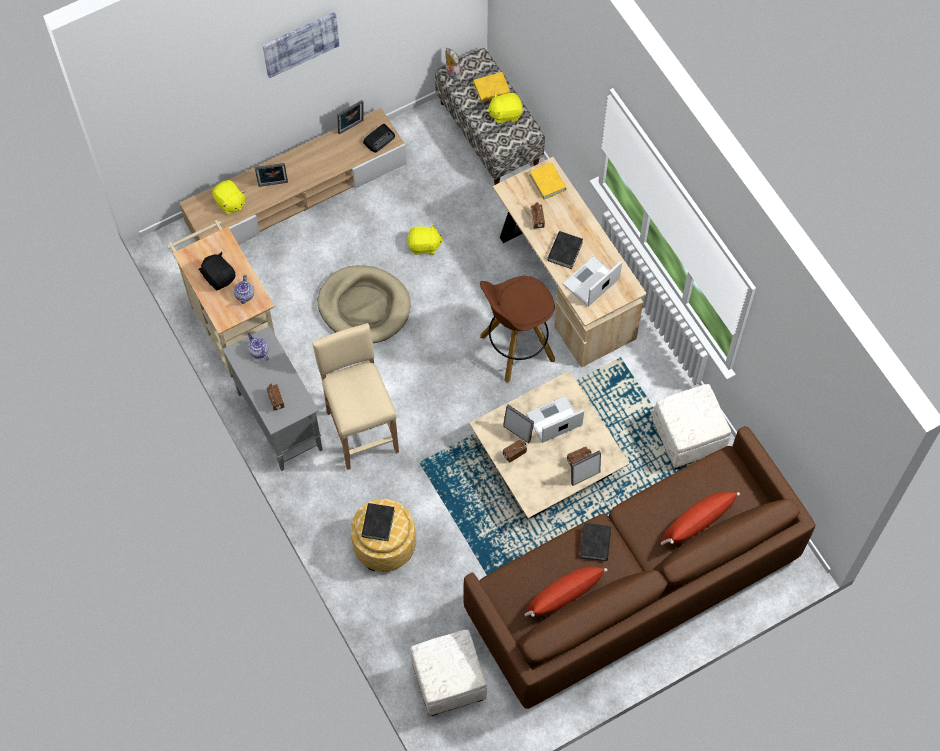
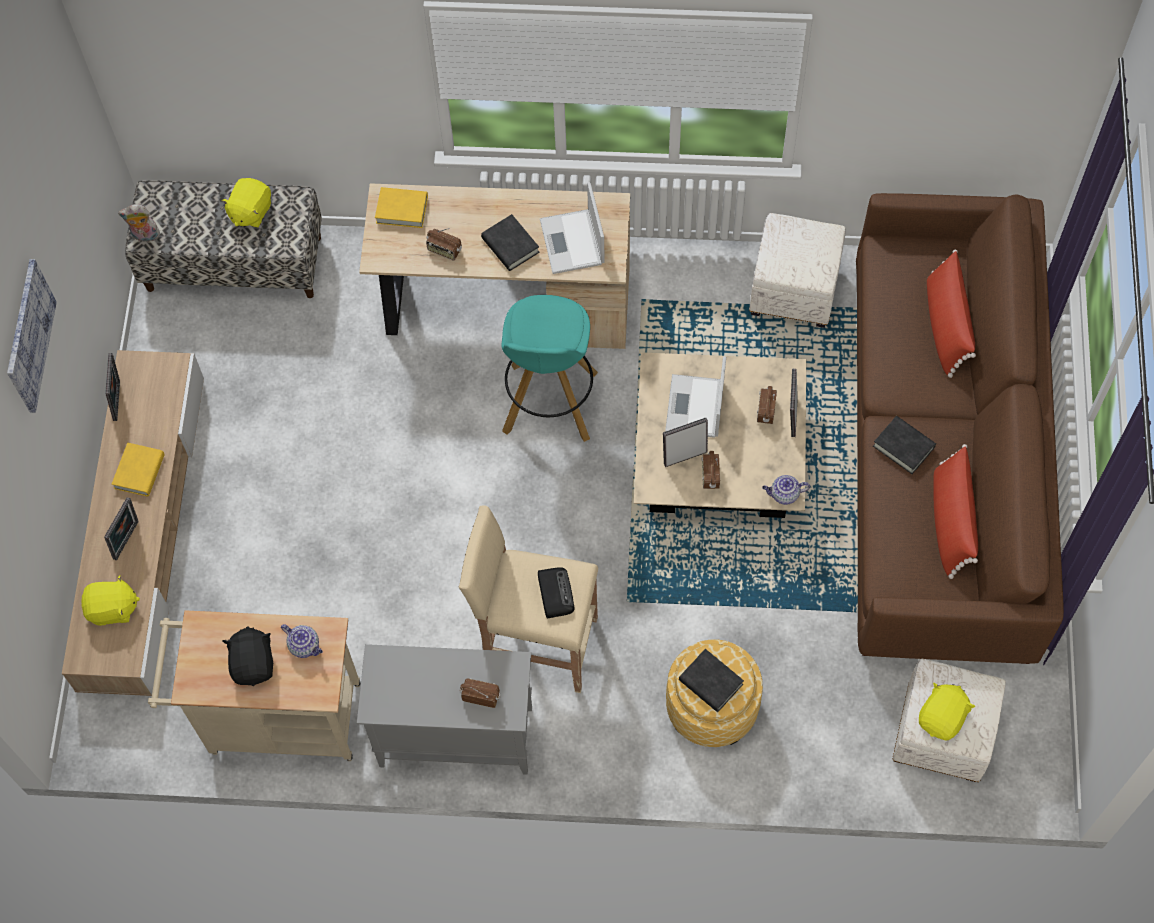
camera: 55 degrees left, 0 degrees up
(219, 277) = (254, 663): black plush toy -> black plush toy turned 90 degrees clockwise
(258, 351) = (393, 678): teapot -> teapot (784, 494)
(364, 306) = (366, 542): beige dog bed -> none
(379, 139) = (162, 378): radio -> radio (555, 592)
(424, 246) = (334, 424): yellow plush toy -> yellow plush toy (942, 718)
(491, 89) = (204, 206): yellow book -> yellow book (139, 472)
(516, 349) = (550, 404): brown stool -> turquoise stool

